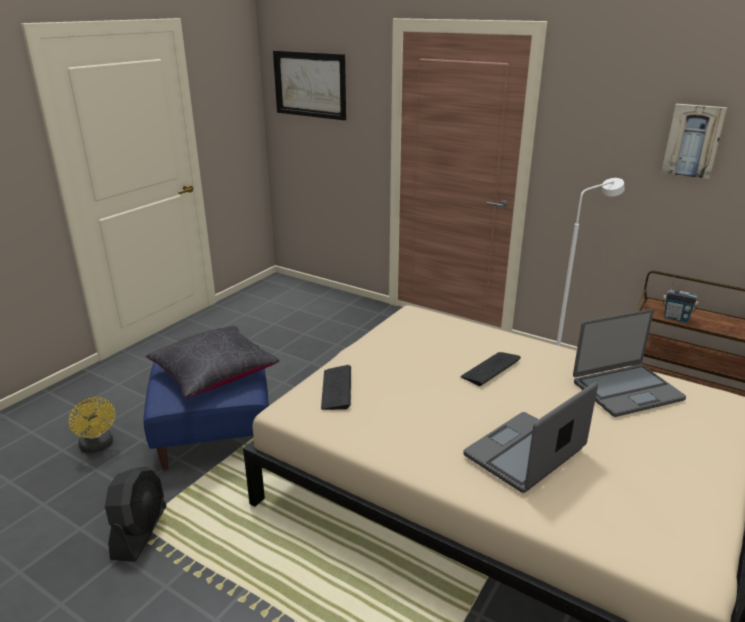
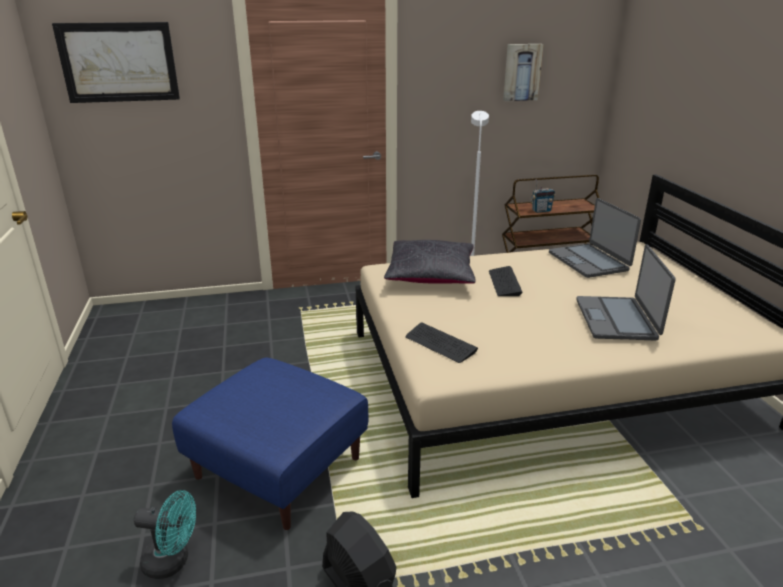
camera: 45 degrees left, 0 degrees up
(98, 446) = (173, 561): yellow fan -> turquoise fan
(214, 373) = (281, 397): black pillow -> black pillow (430, 275)
(626, 390) = (589, 261): laptop -> laptop turned 135 degrees clockwise

